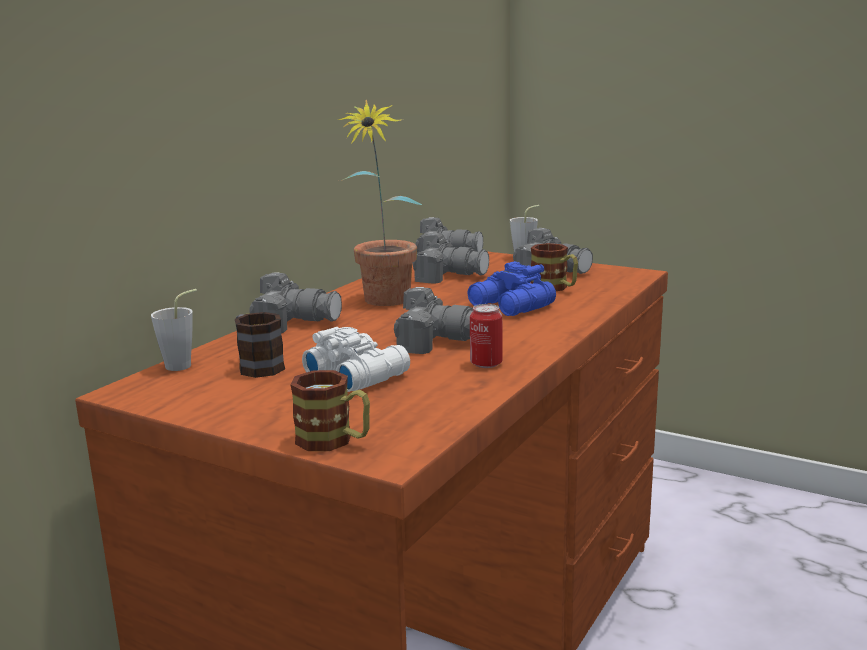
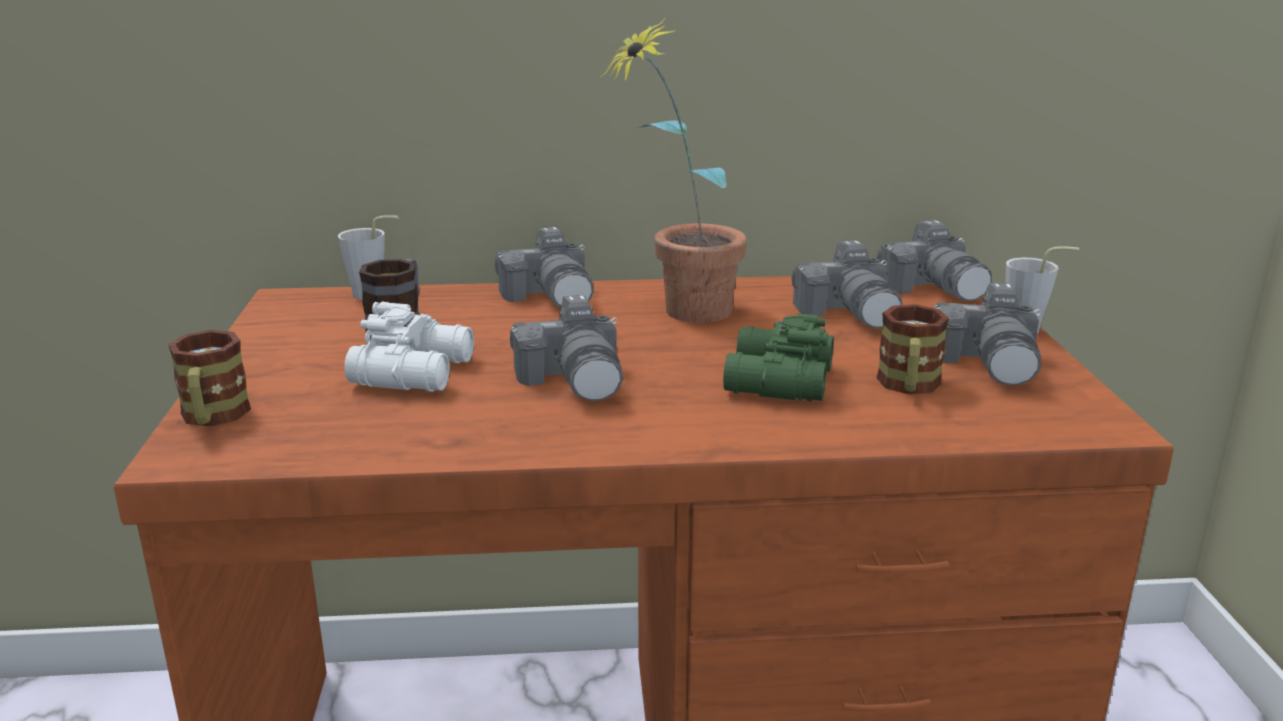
camera: 55 degrees right, 5 degrees up
(486, 363) = (523, 427): can -> none
(511, 306) = (775, 381): blue binoculars -> green binoculars

